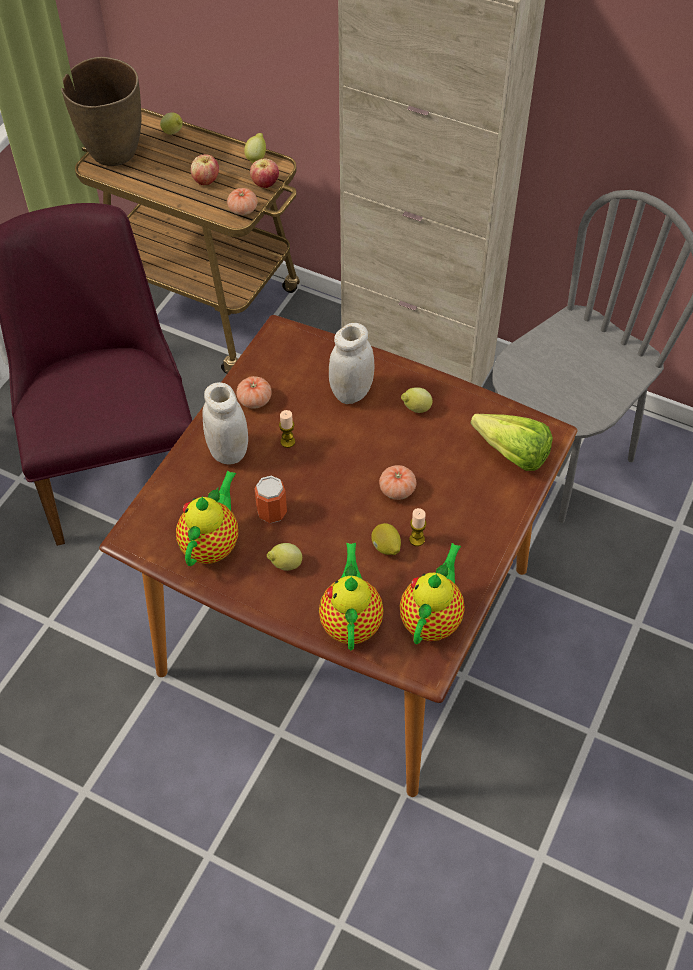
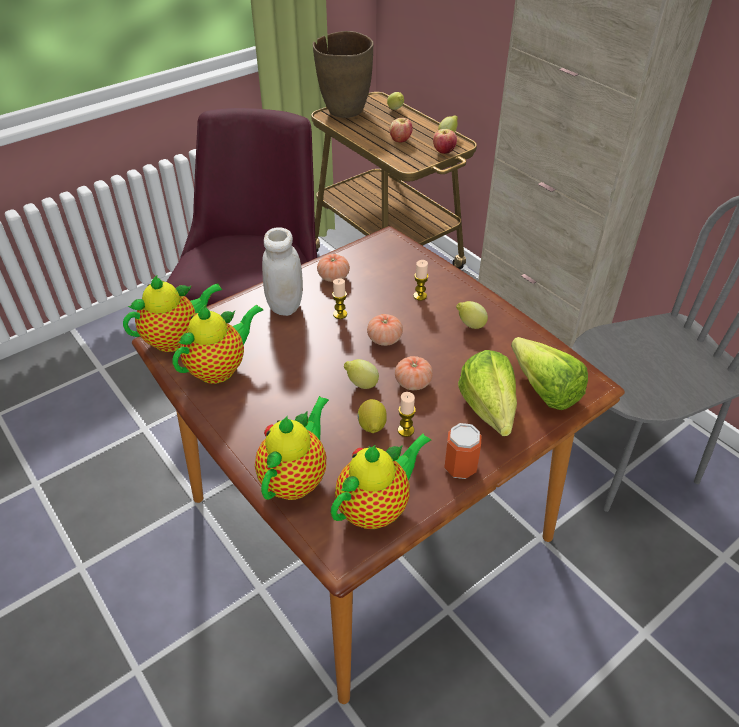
camera: 25 degrees right, 10 degrees down
(145, 529) = (176, 339): none -> teapot
(243, 210) = (416, 162): tomato -> tomato (384, 339)
(272, 512) = (288, 362): can -> can (460, 467)
(285, 565) = (269, 407): lemon -> lemon (361, 384)
(351, 392) = (420, 296): white jar -> candle
(478, 497) = (488, 415): none -> lettuce

